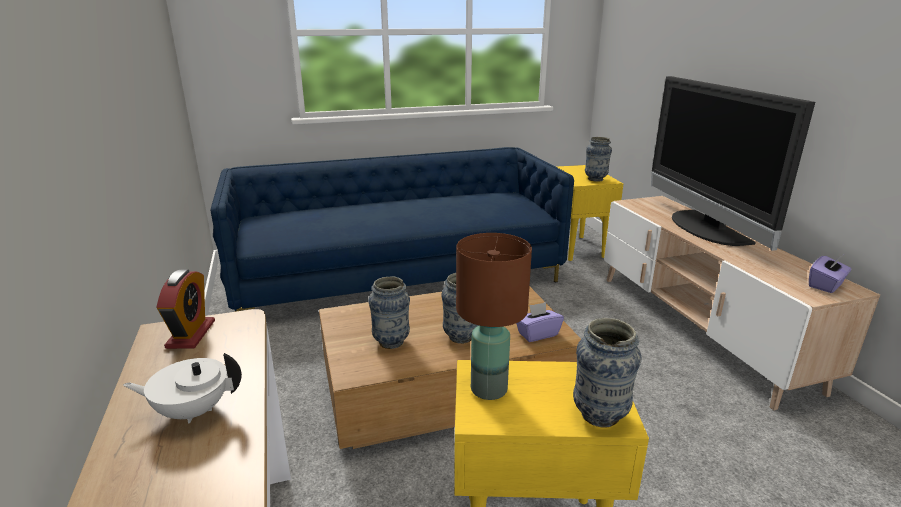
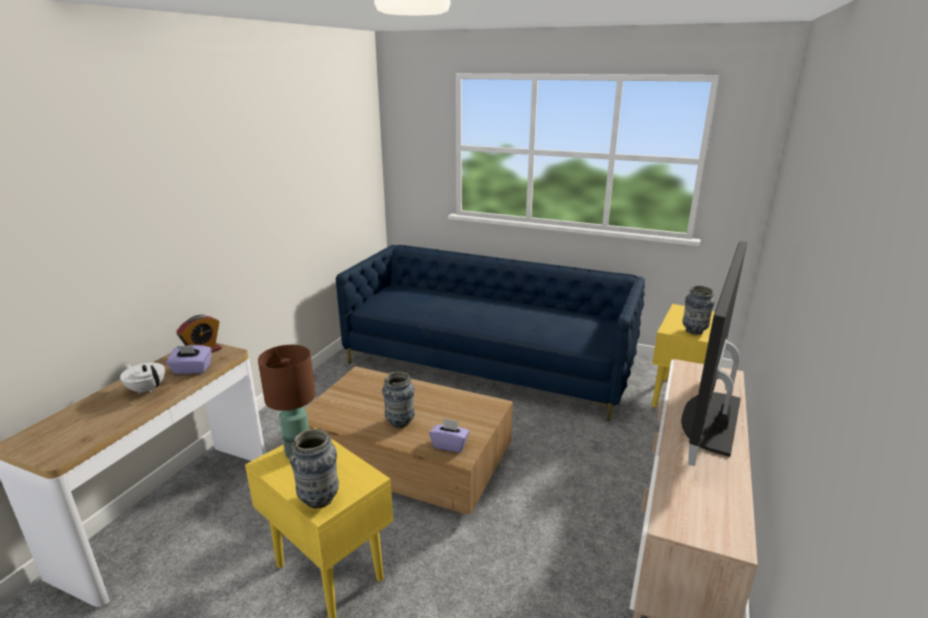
camera: 40 degrees right, 0 degrees up
(391, 342) = (358, 406): vase -> none
(826, 285) = (712, 525): purple tissue box -> purple tissue box (192, 370)

